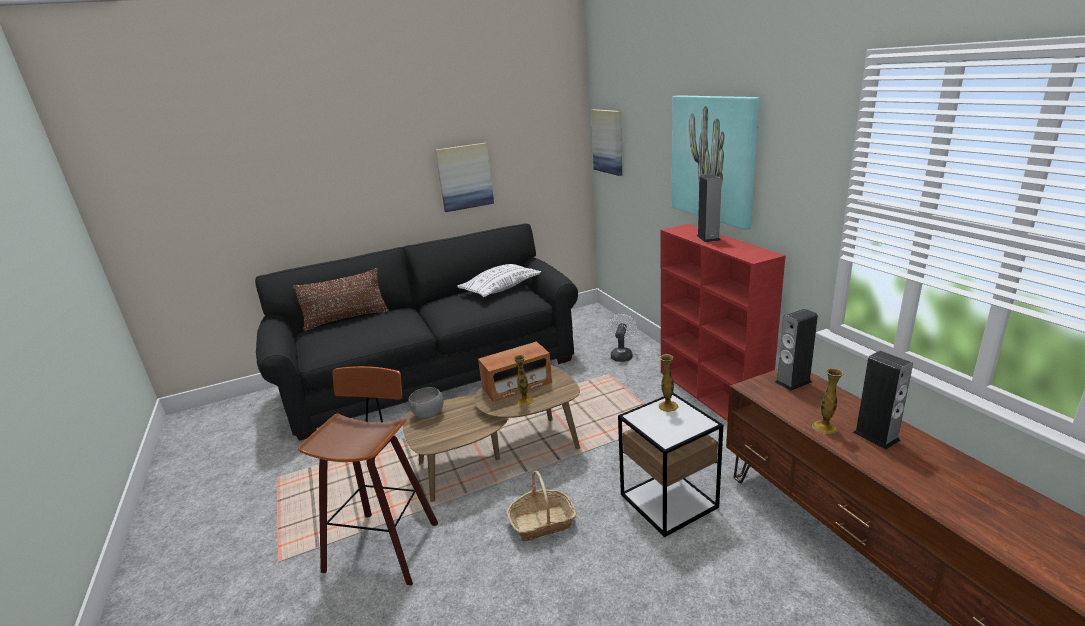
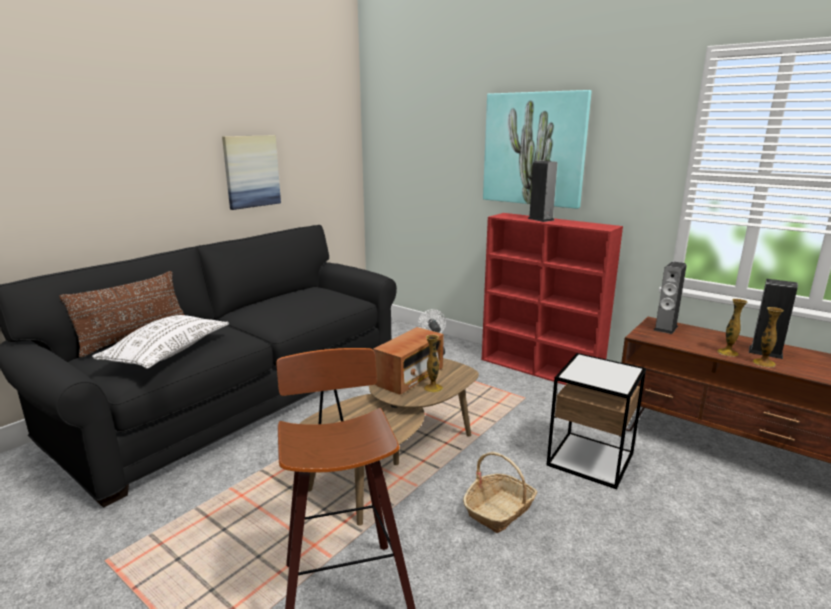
camera: 30 degrees left, 5 degrees down
(428, 415) = (327, 423): grey bowl -> none
(501, 288) = (310, 292): white pillow -> white pillow (168, 353)
(608, 141) = (390, 144): picture -> none
(668, 406) = (587, 363): vase -> vase (764, 363)

